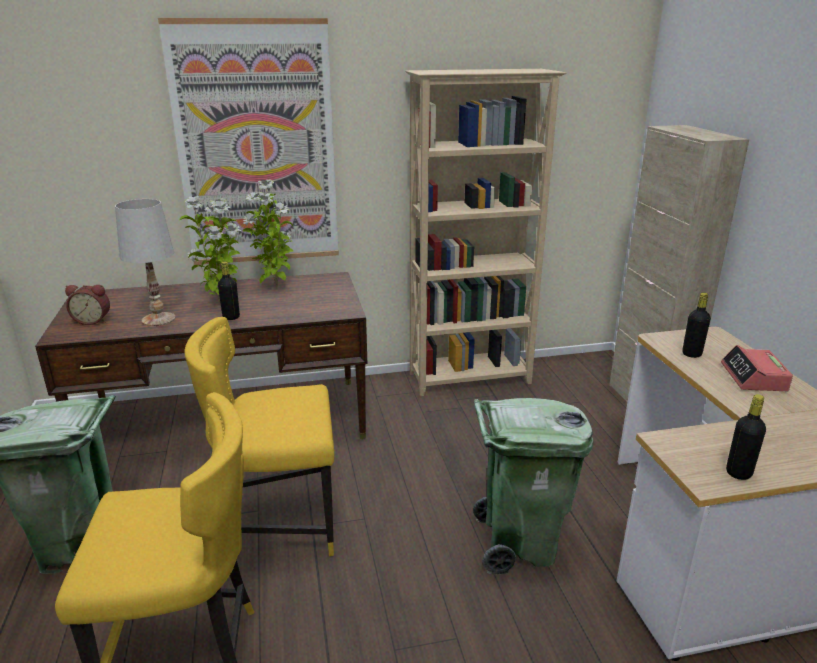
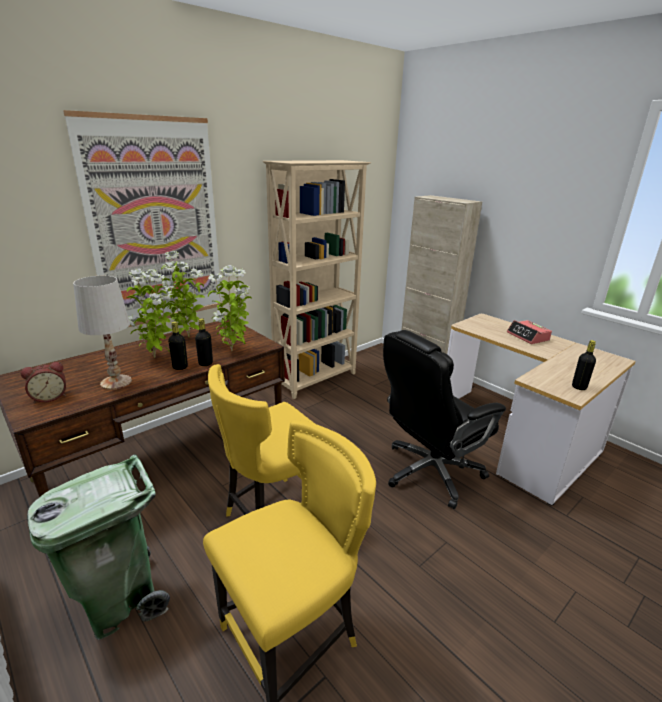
camera: 30 degrees left, 0 degrees up
(304, 311) = (233, 351): none -> potted plant
(519, 543) = (430, 472): green trash can -> black office chair
(691, 354) = (488, 330): black bottle -> black bottle (205, 363)

